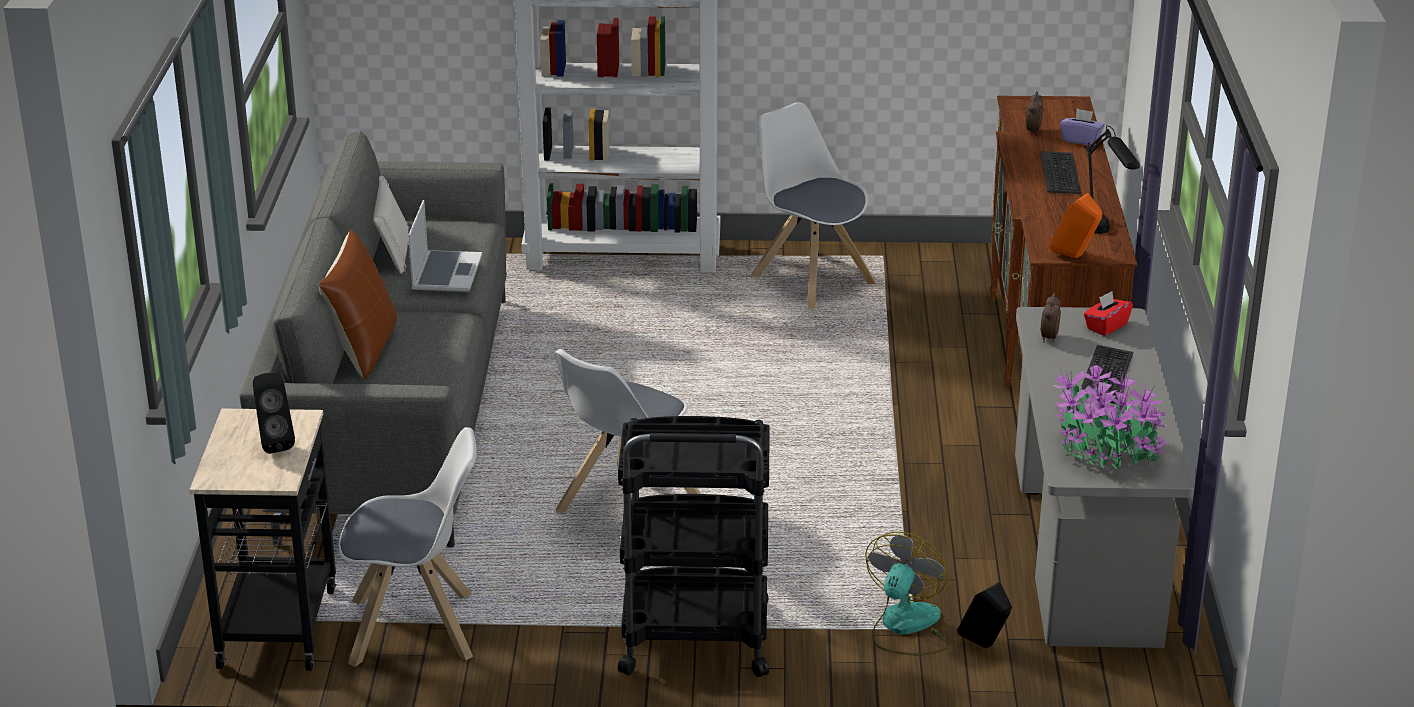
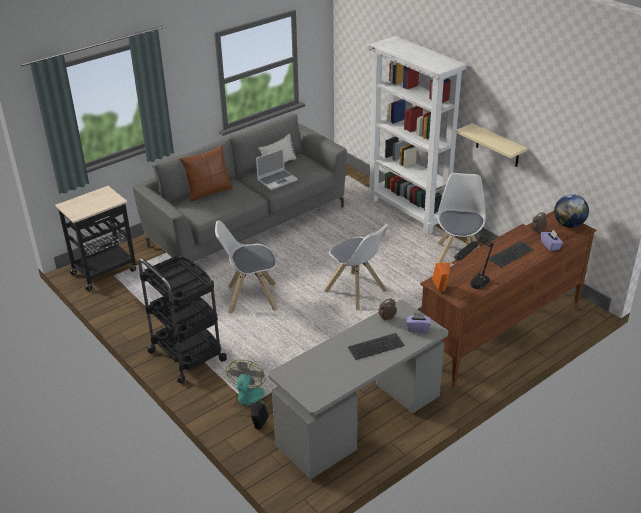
camera: 50 degrees right, 5 degrees up
(274, 443) = (96, 203): black speaker -> none
(416, 629) = (131, 297): chair -> chair (356, 291)
(820, 32) = (497, 146): none -> beige shelf
(905, 627) = (248, 401): fan -> fan turned 60 degrees counterclockwise
(1049, 106) = (568, 224): none -> globe
(1105, 451) = (313, 374): potted plant -> none
(1106, 326) = (418, 328): red tissue box -> purple tissue box

